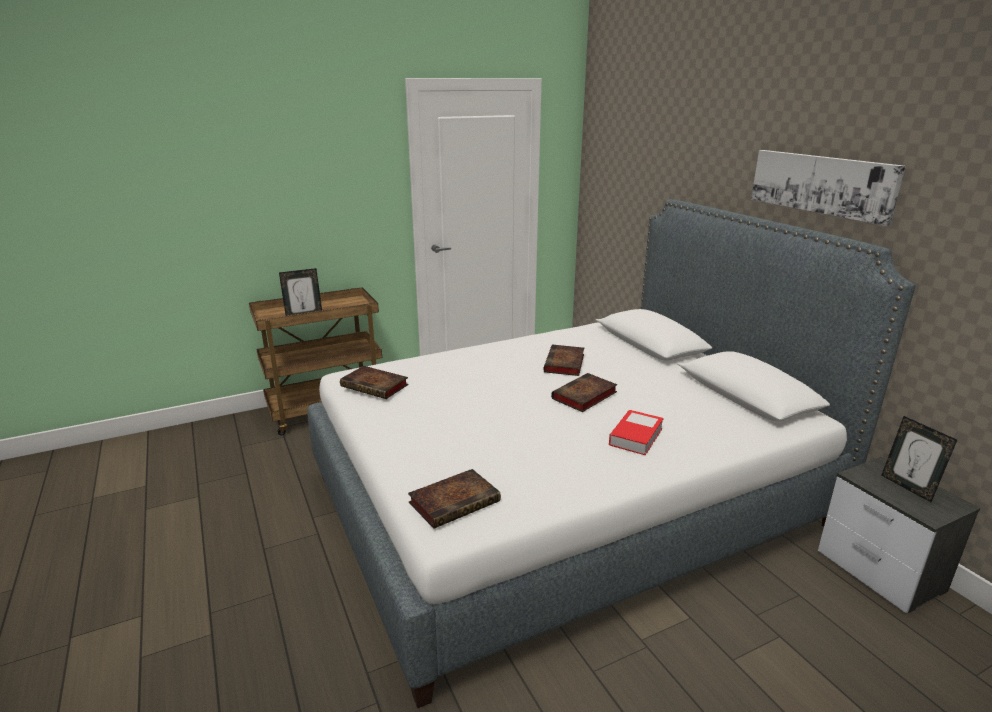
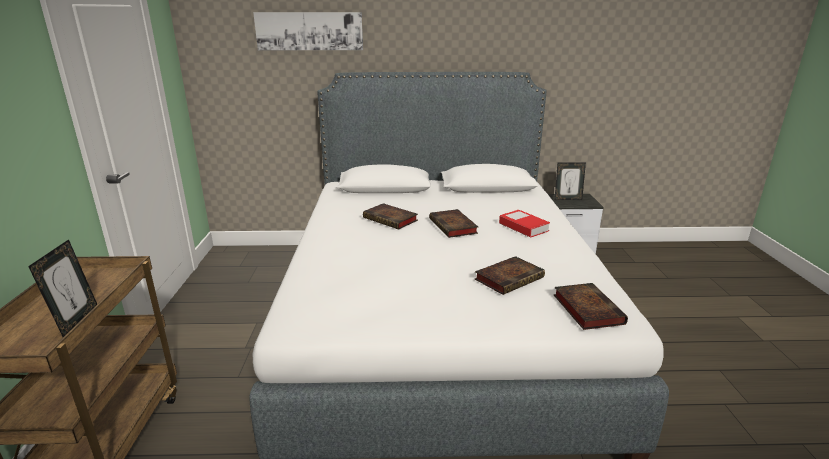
camera: 65 degrees left, 0 degrees up
(376, 386) = (347, 308): book -> book (510, 278)
(821, 184) = (466, 41): picture -> picture (309, 31)

